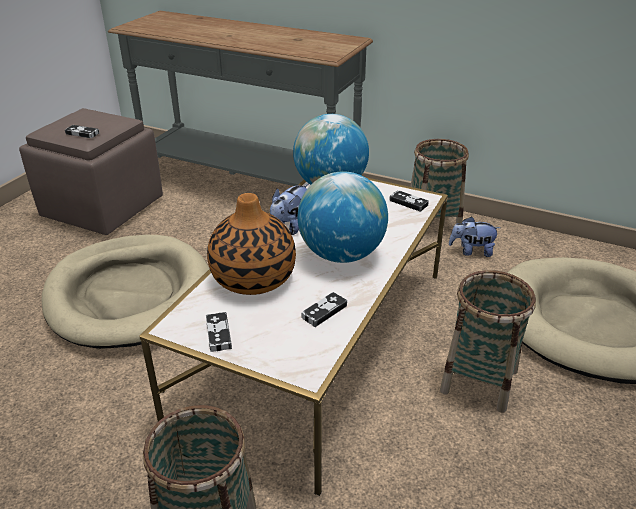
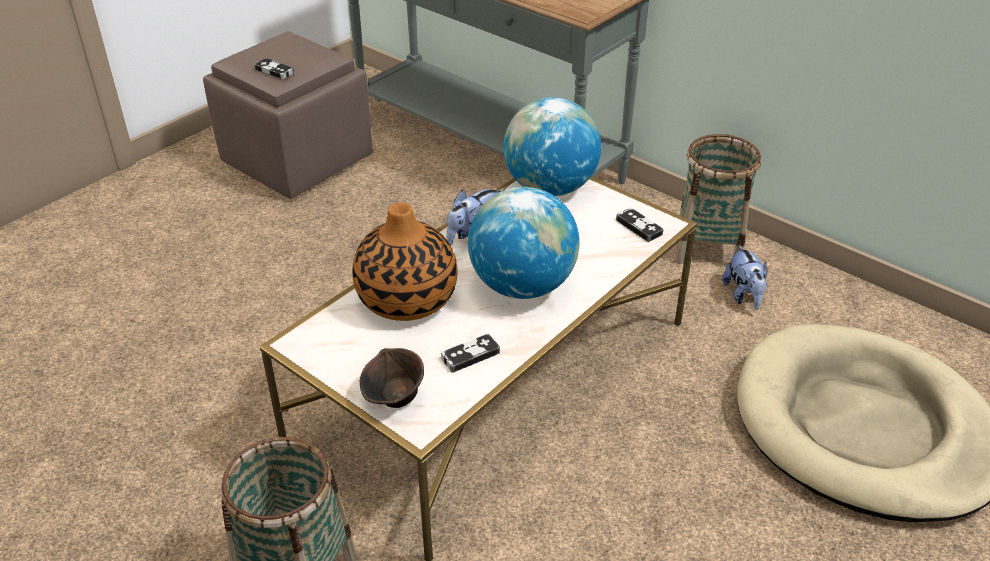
camera: 15 degrees right, 5 degrees up
(130, 295) = (296, 282): beige dog bed -> none
(218, 334) = (343, 361): game controller -> none
(275, 355) = (394, 398): none -> brown bowl
(471, 251) = (744, 295): plush toy -> plush toy turned 120 degrees counterclockwise
(479, 381) = (673, 471): basket -> none

